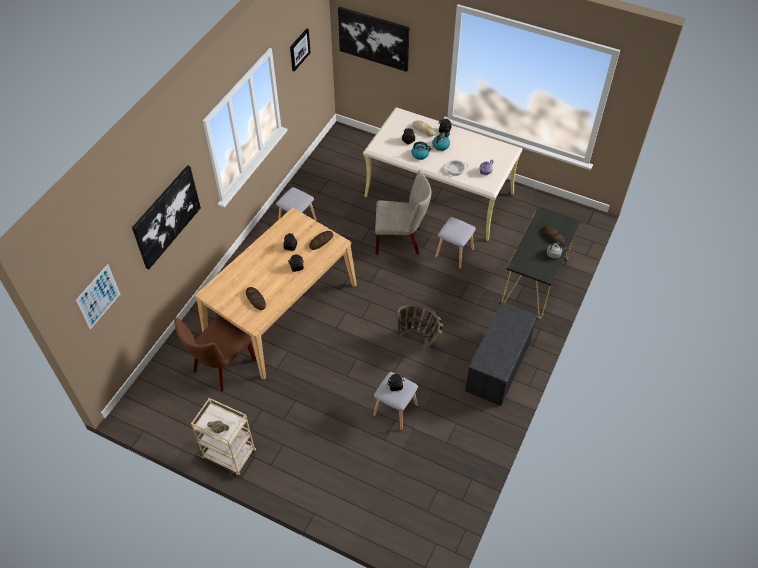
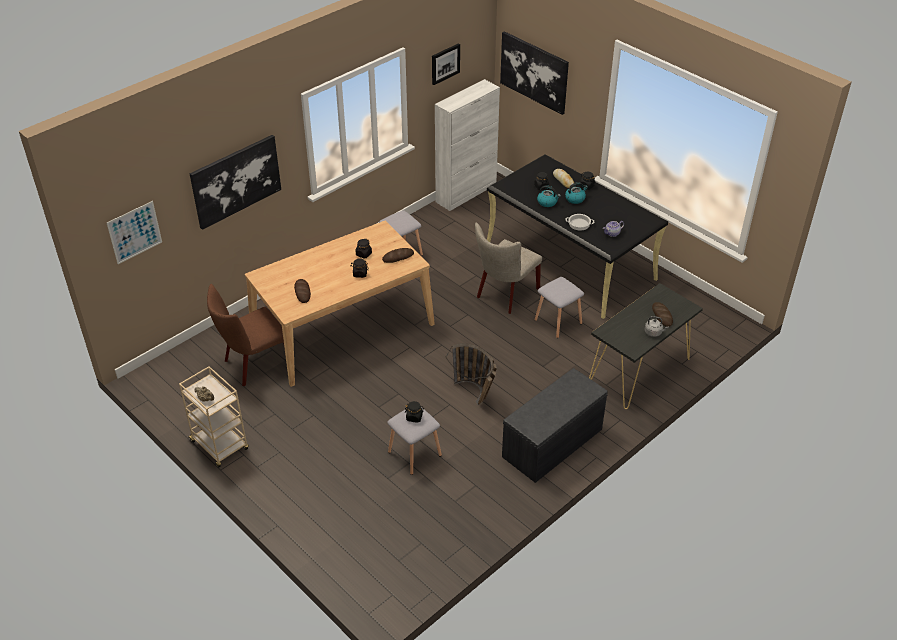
camera: 20 degrees right, 10 degrees down
(326, 150) = (466, 193): none -> white cabinet
(401, 240) = (505, 294): beige chair -> beige chair turned 105 degrees clockwise
(439, 194) = (570, 262): beige desk -> black desk

